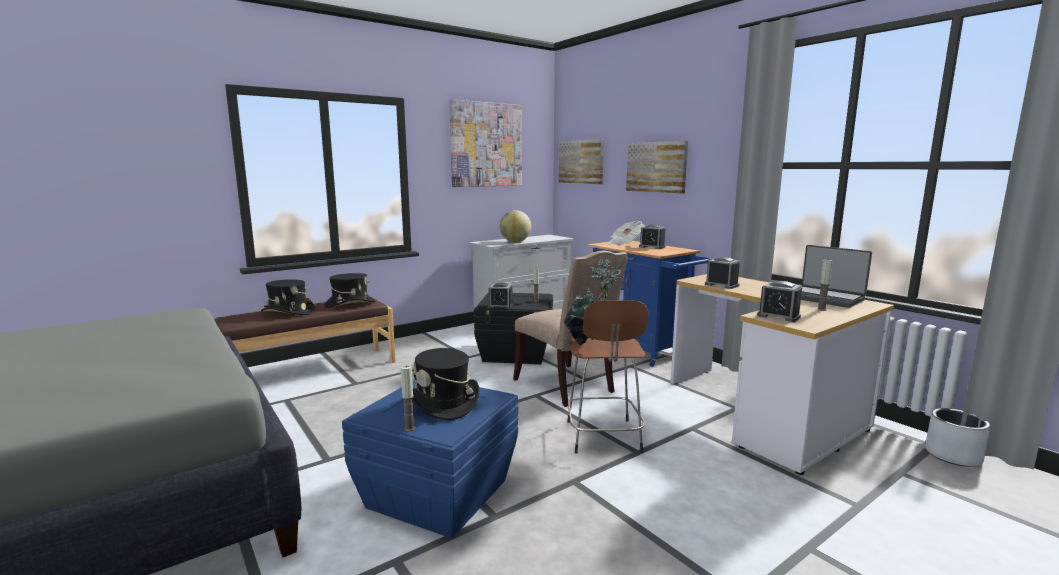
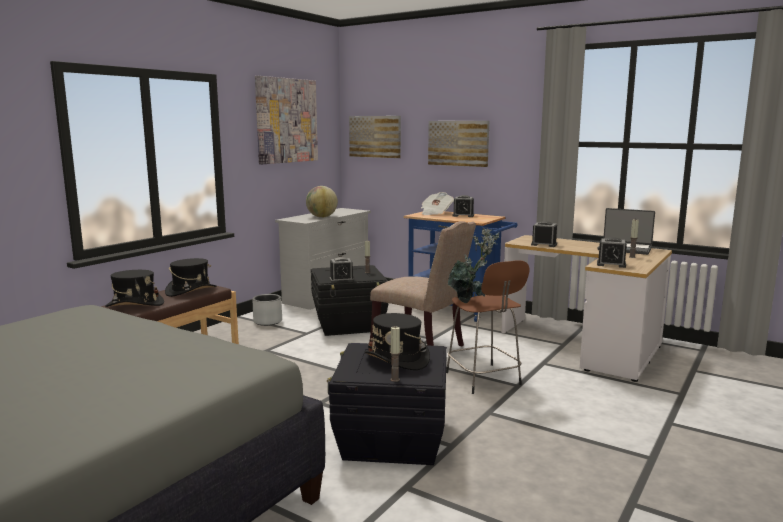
camera: 20 degrees left, 0 degrees up
(436, 494) = (391, 440): blue storage box -> black storage box
(952, 455) = (716, 355): grey planter -> grey planter (267, 321)

